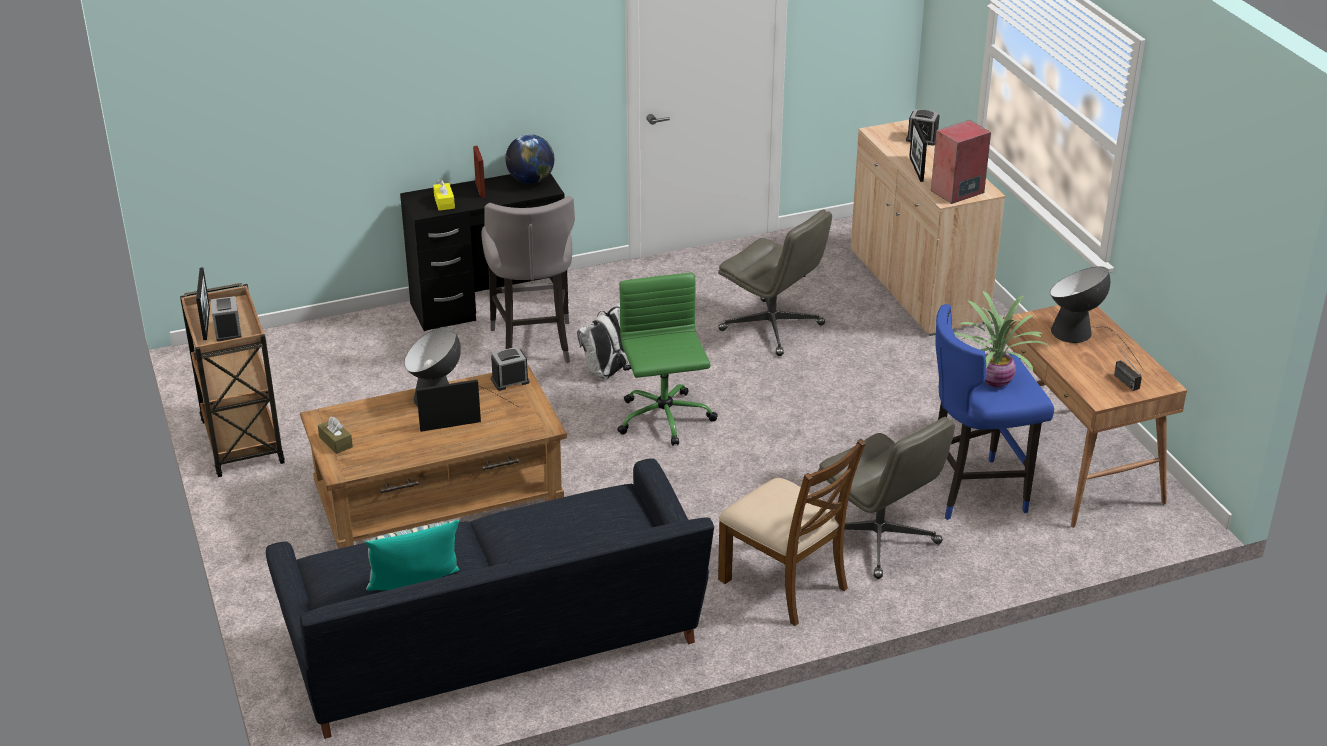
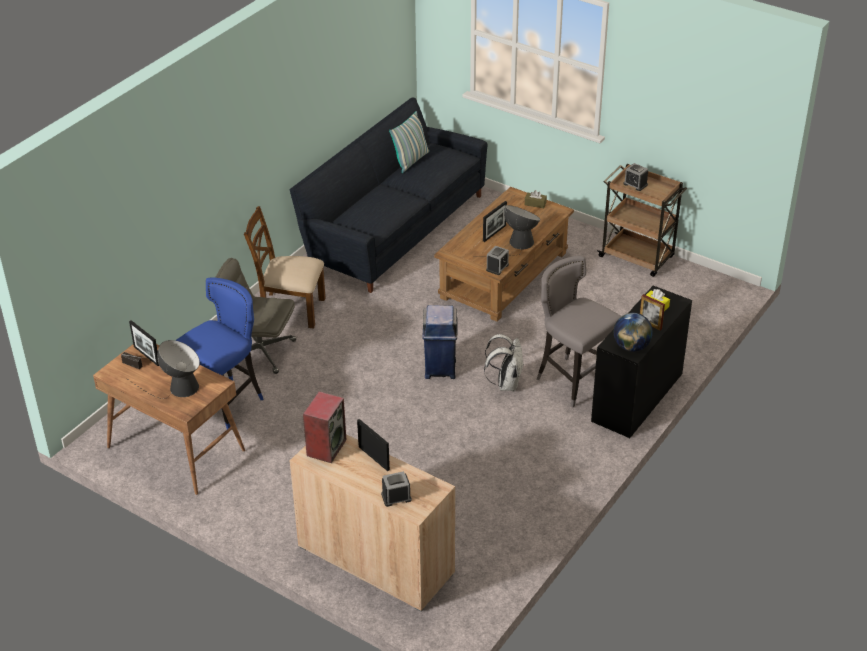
camera: 145 degrees right, 5 degrees up
(206, 324) = (651, 183): picture frame -> picture frame (146, 356)
(664, 419) = (440, 368): green office chair -> blue trash can
(773, 328) = (442, 467): grey office chair -> none
(994, 380) = (213, 337): potted plant -> none

